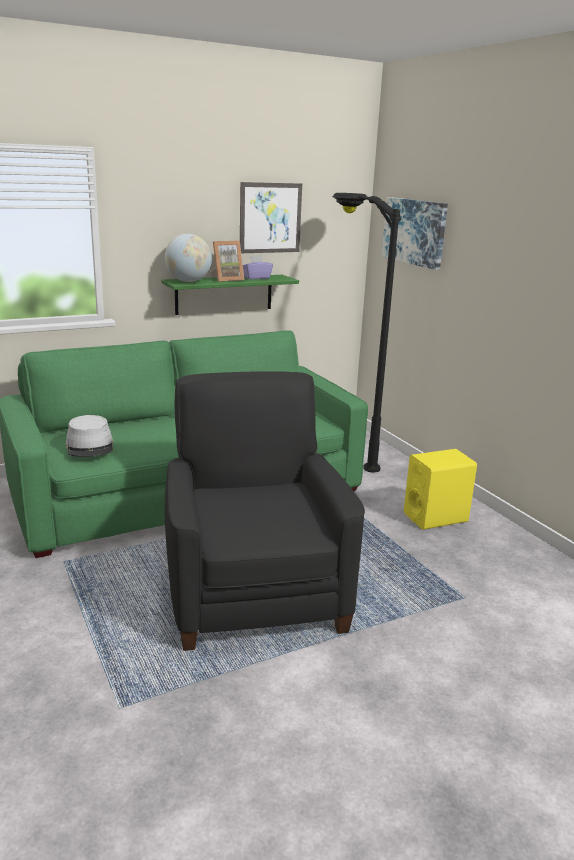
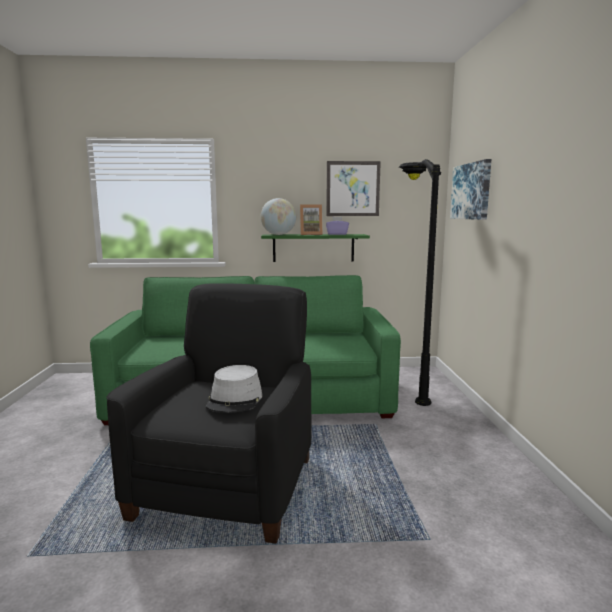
camera: 25 degrees right, 10 degrees down
(90, 446) = (161, 345): grey hat -> grey hat (235, 400)
(435, 517) = (456, 453): yellow speaker -> none

